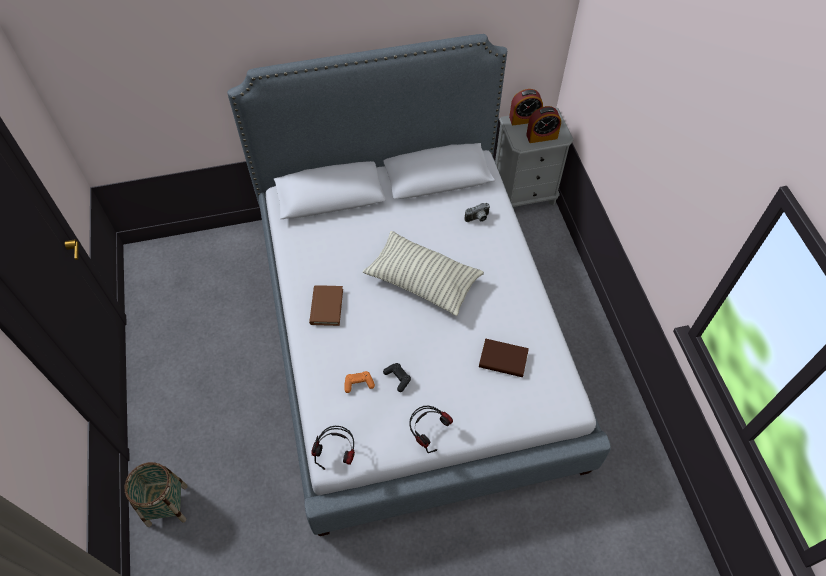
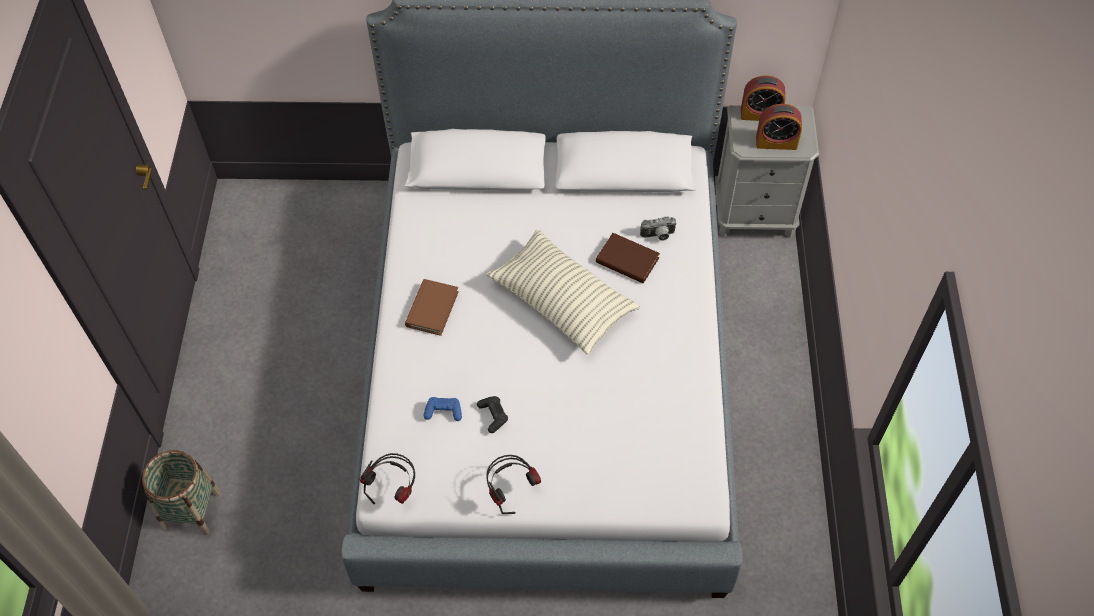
camera: 15 degrees right, 0 degrees up
(358, 383) = (443, 411): orange game controller -> blue game controller
(503, 359) = (633, 422): brown book -> brown book (627, 260)

